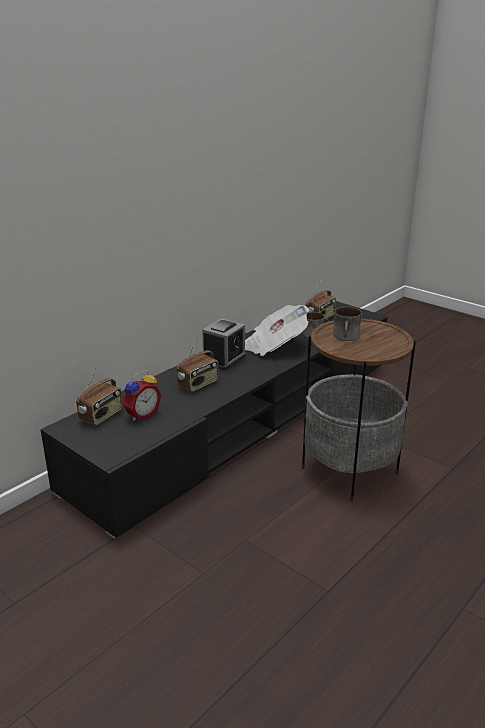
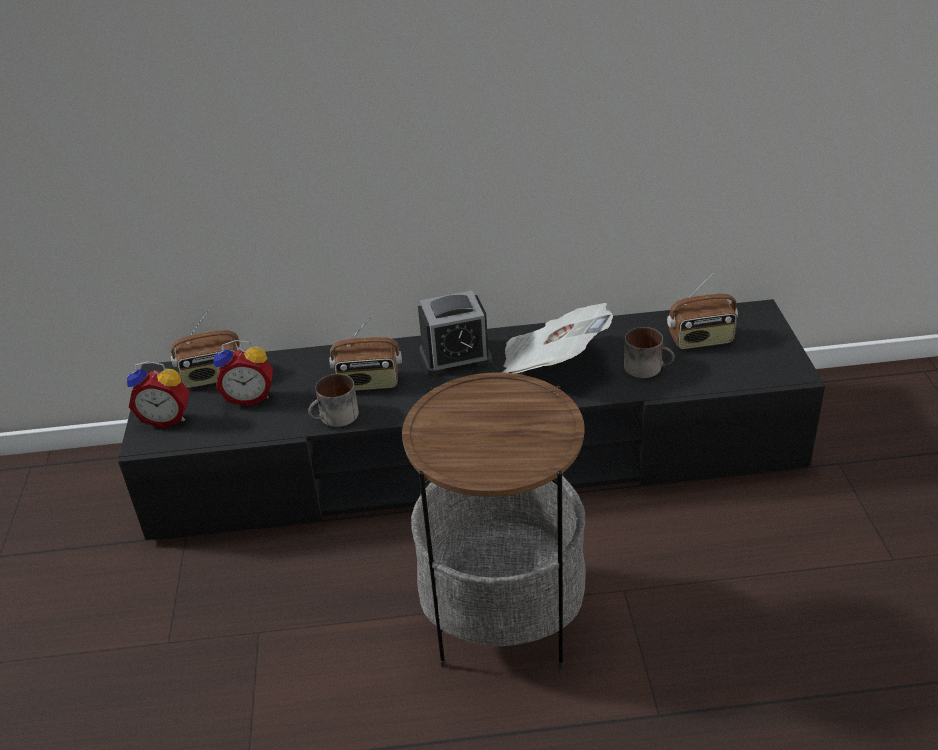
camera: 45 degrees right, 10 degrees up
(105, 443) = (167, 418): none -> alarm clock
(347, 337) = (478, 414): mug -> mug (335, 418)

